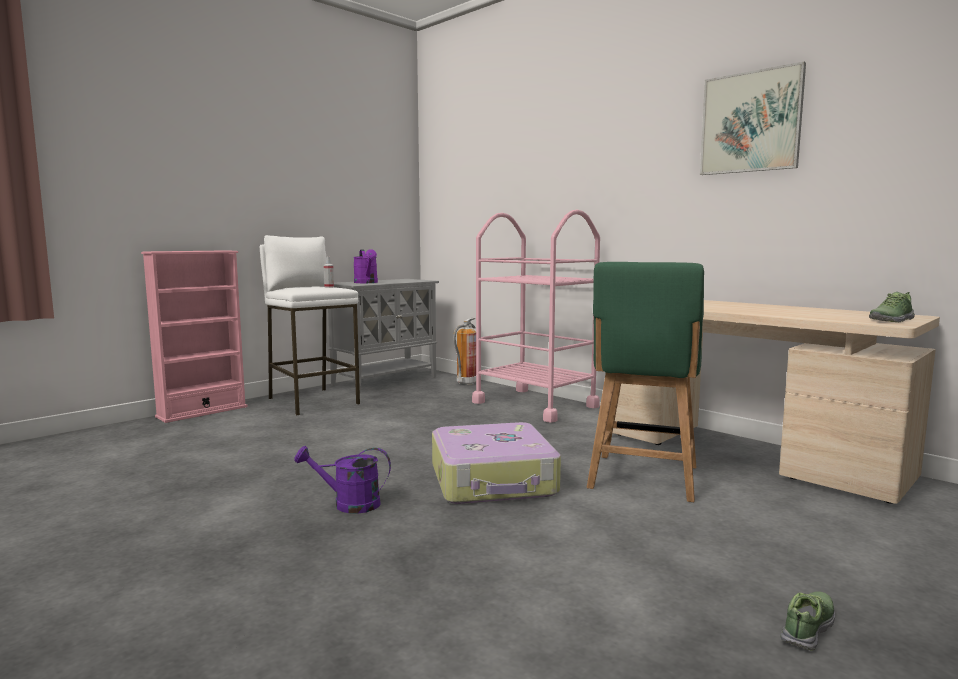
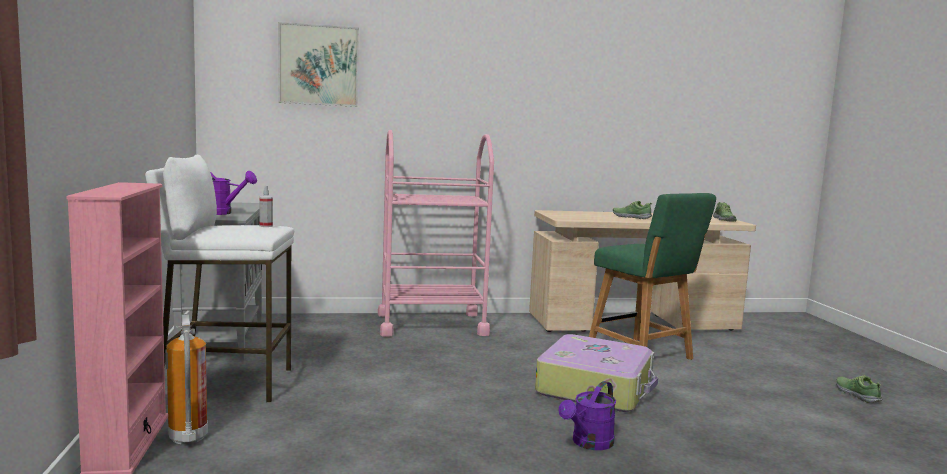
camera: 55 degrees left, 0 degrees up
(466, 383) = (312, 320): fire extinguisher -> fire extinguisher (188, 438)
(737, 307) = (631, 217): none -> shoe
(750, 122) = (607, 76): picture -> picture (318, 65)

